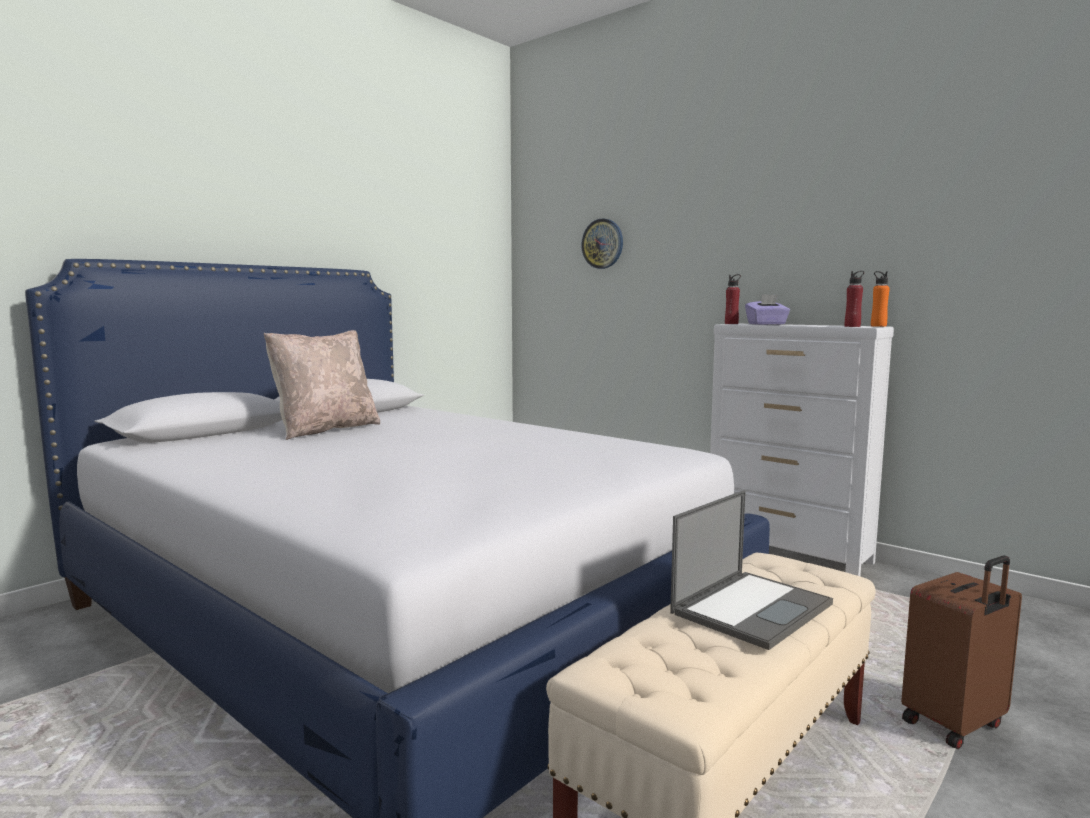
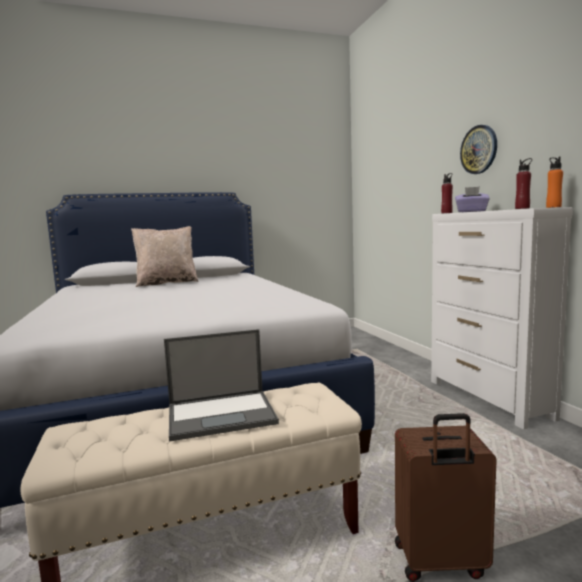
camera: 30 degrees right, 0 degrees up
(602, 243) = (392, 161): wall clock -> wall clock (479, 149)

